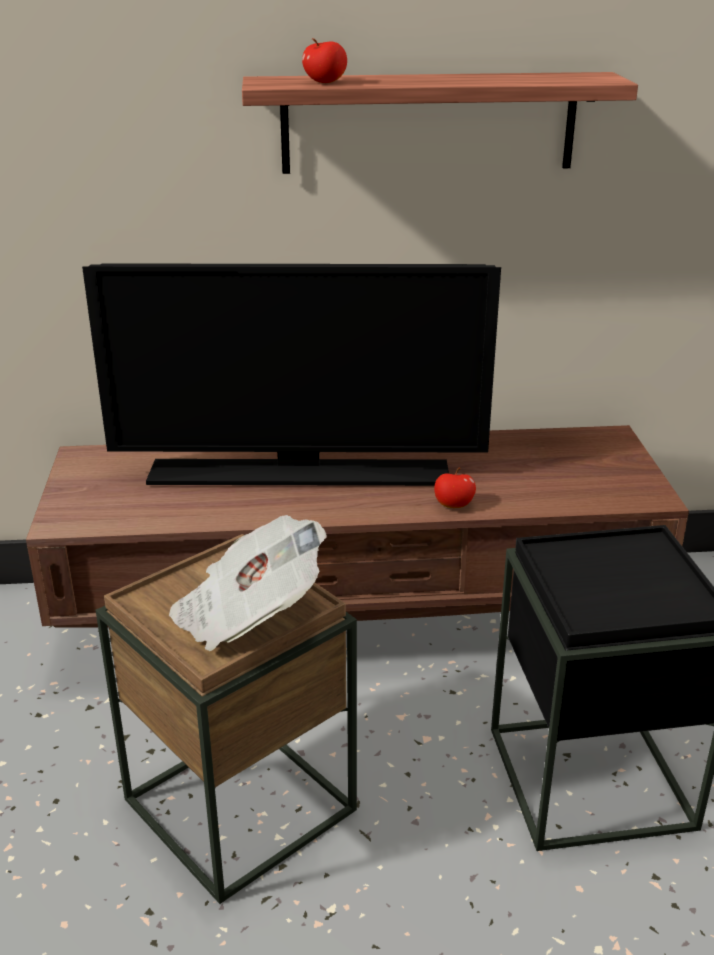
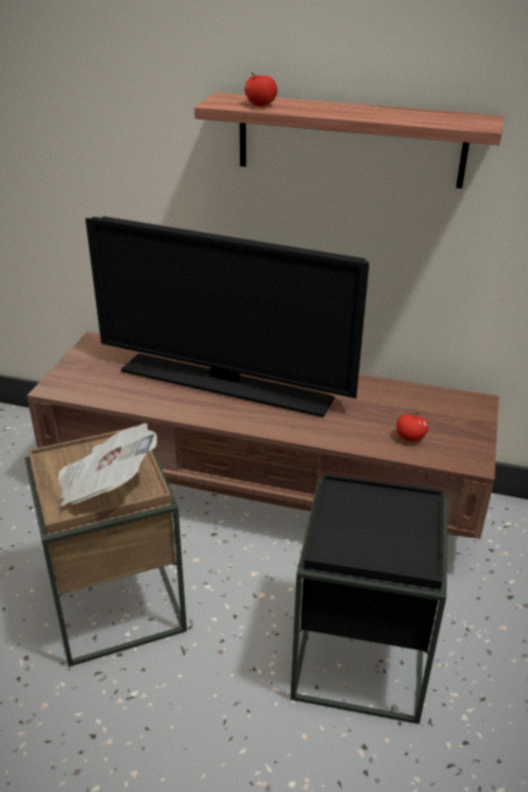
camera: 20 degrees right, 5 degrees up
(453, 505) = (316, 433): apple -> apple (410, 438)

